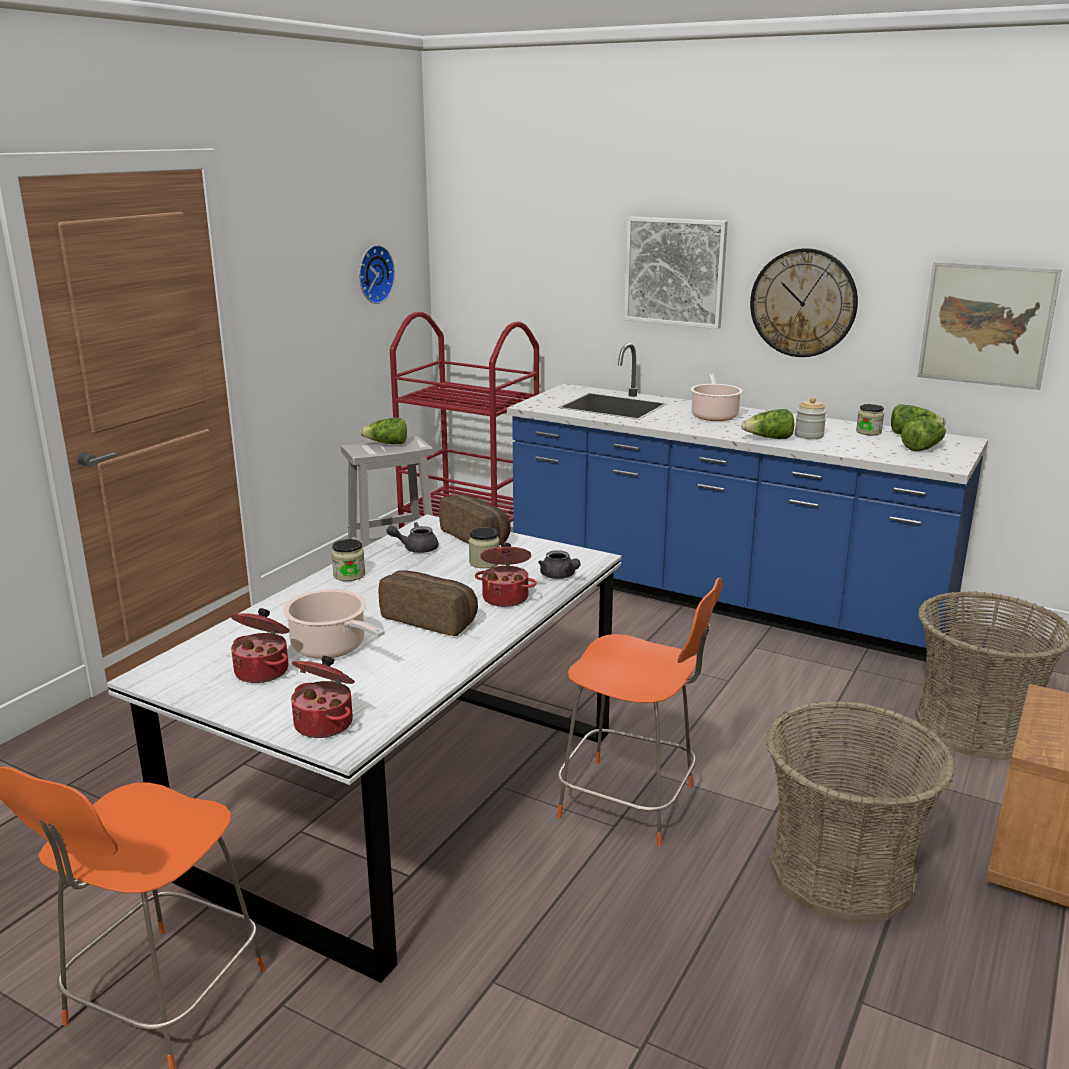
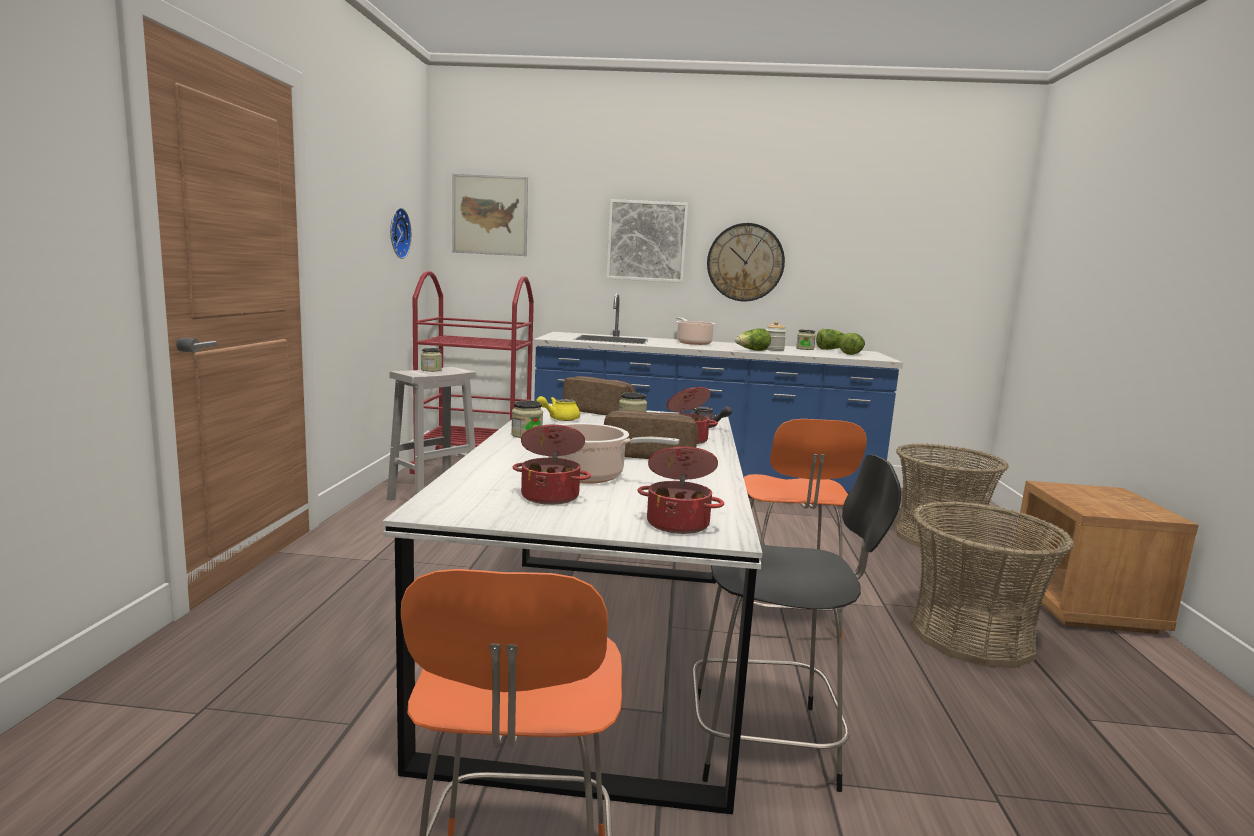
camera: 25 degrees left, 10 degrees down
(387, 444) = (431, 370): lettuce -> jar
(416, 548) = (559, 419): grey teapot -> yellow teapot
(477, 930) = (769, 742): none -> black chair
(631, 803) = (784, 619): orange chair -> orange chair turned 90 degrees clockwise
(986, 325) = (871, 274): picture -> picture (490, 215)

